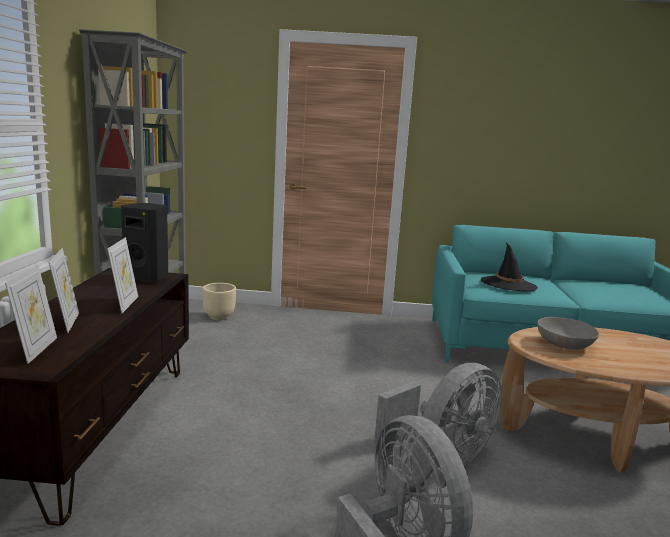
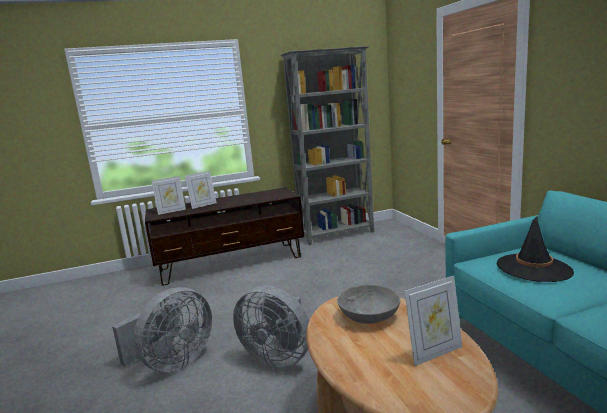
camera: 70 degrees right, 0 degrees up
(125, 304) = (235, 203): picture frame -> picture frame (434, 353)
(147, 277) = (280, 194): black speaker -> none
(218, 317) = (389, 237): beige planter -> none

